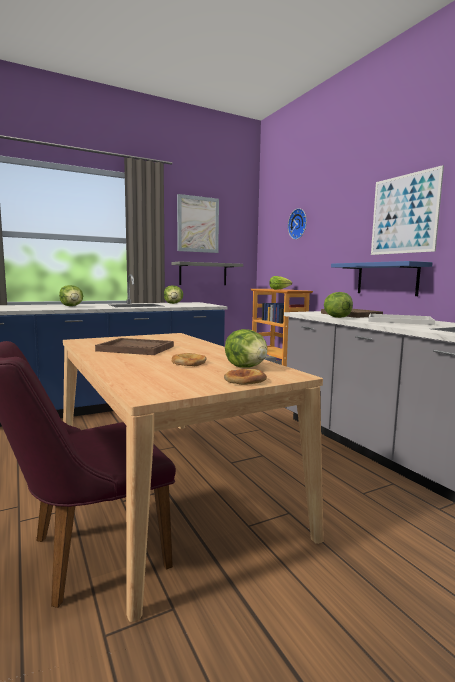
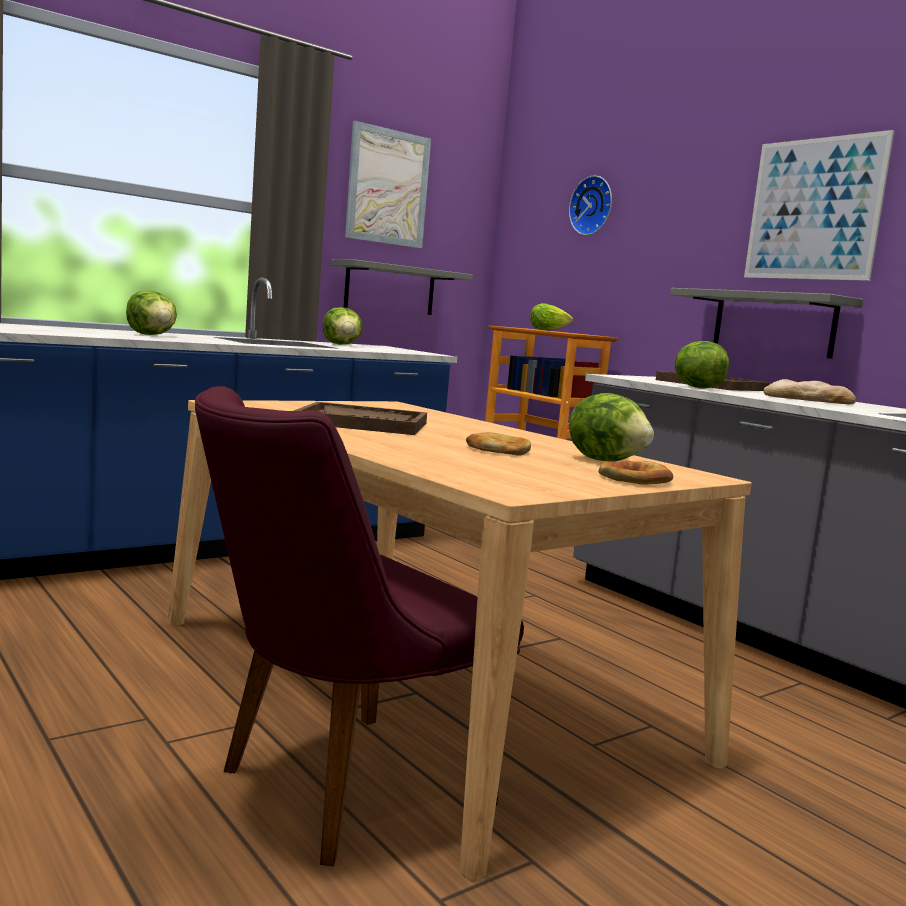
camera: 10 degrees left, 0 degrees up
(387, 279) = (773, 324): blue shelf -> grey shelf
(398, 321) = (808, 399): white tray -> bread

